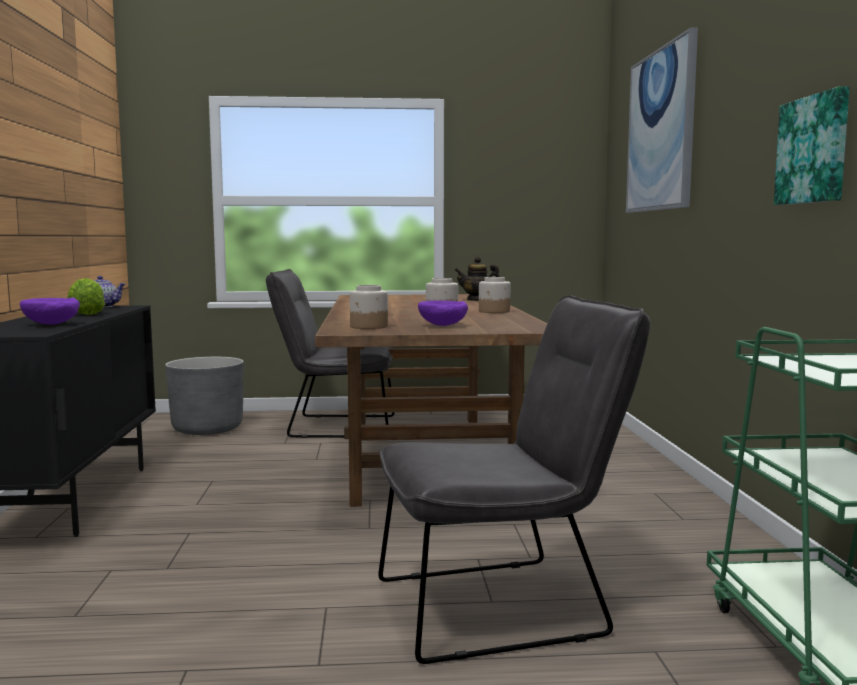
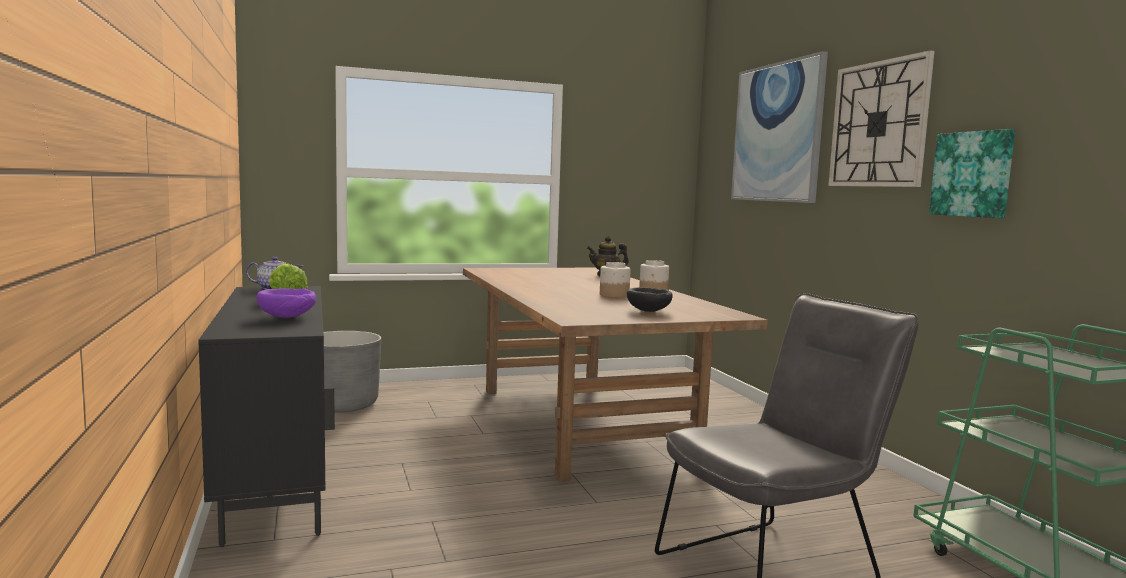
camera: 15 degrees left, 0 degrees up
(334, 426) = (468, 397): grey chair -> none
(369, 327) = (587, 313): jar -> none
(442, 326) = (649, 312): purple bowl -> black bowl
(737, 104) = (878, 124): none -> wall clock

